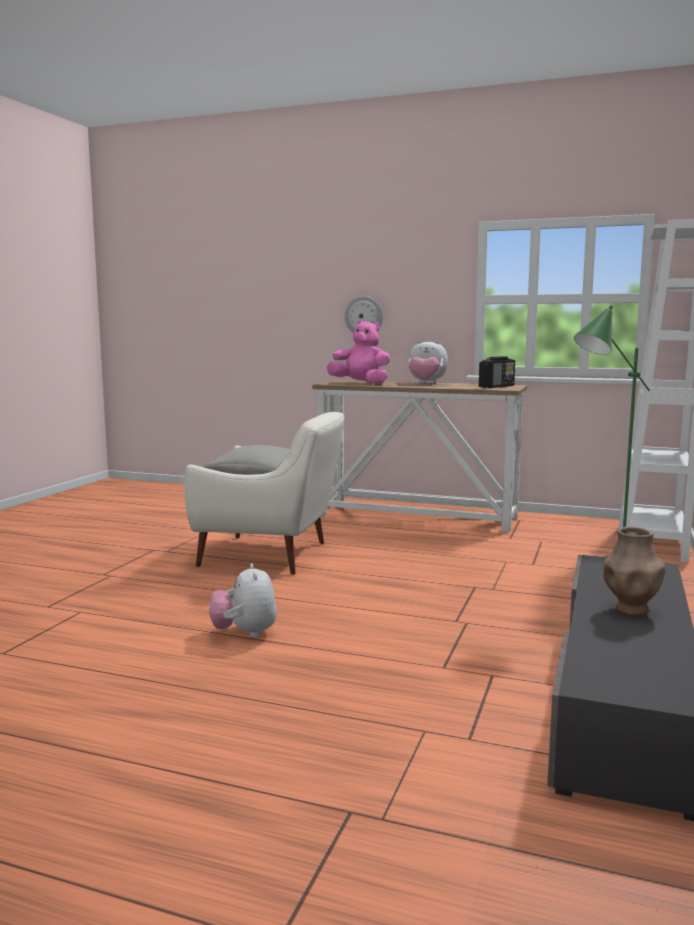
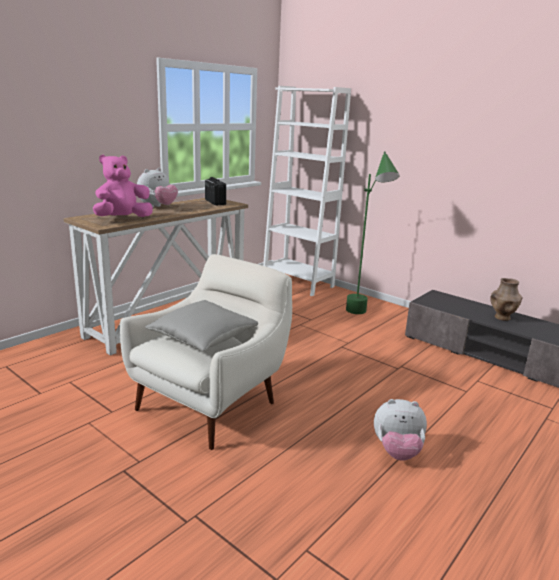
camera: 70 degrees left, 10 degrees up
(364, 316) = (64, 145): wall clock -> none

